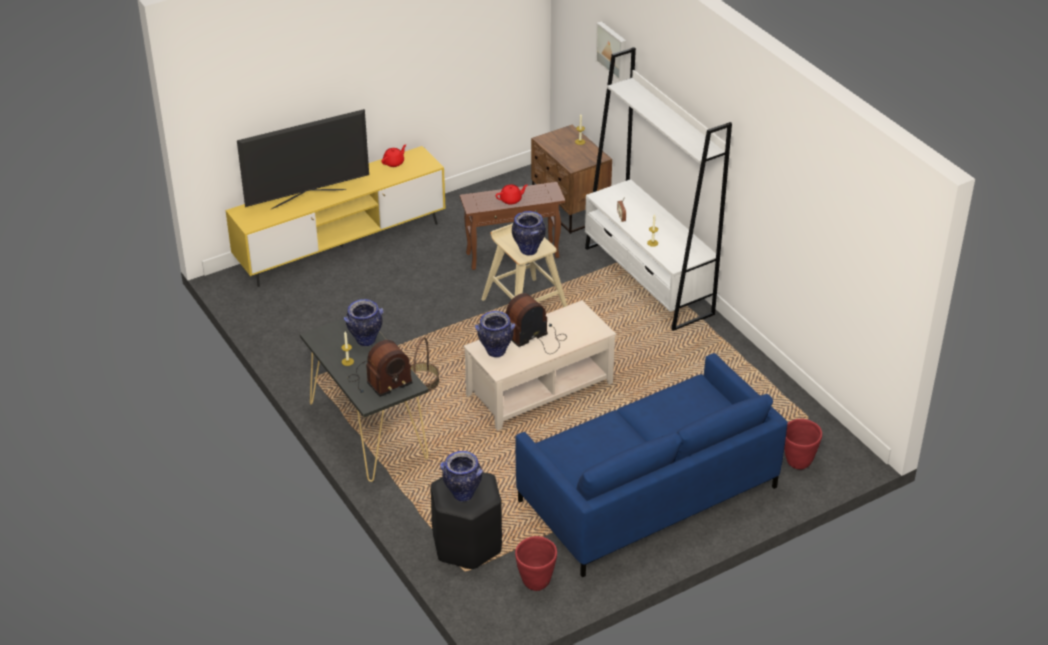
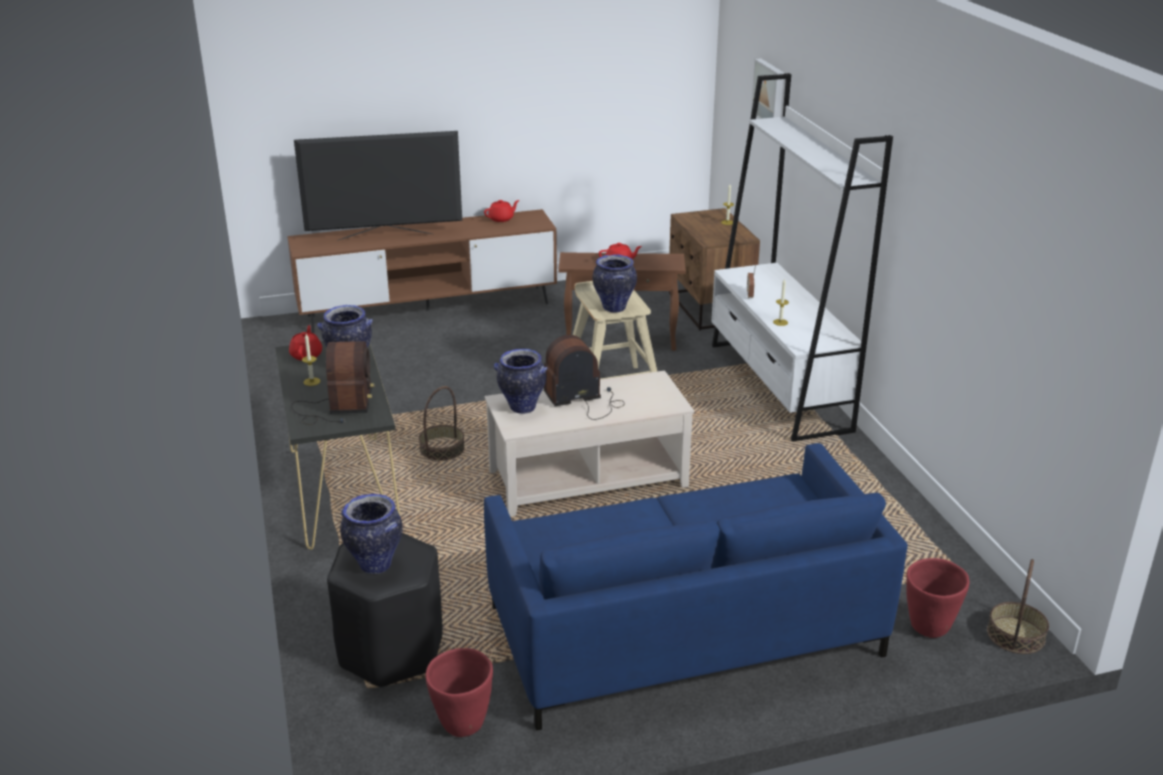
camera: 15 degrees right, 10 degrees down
(328, 337) = (306, 355): none -> red teapot
(341, 246) = (428, 310): yellow tv stand -> brown tv stand
(379, 380) = (336, 406): radio -> radio turned 75 degrees counterclockwise
(851, 457) = (1016, 635): none -> basket

